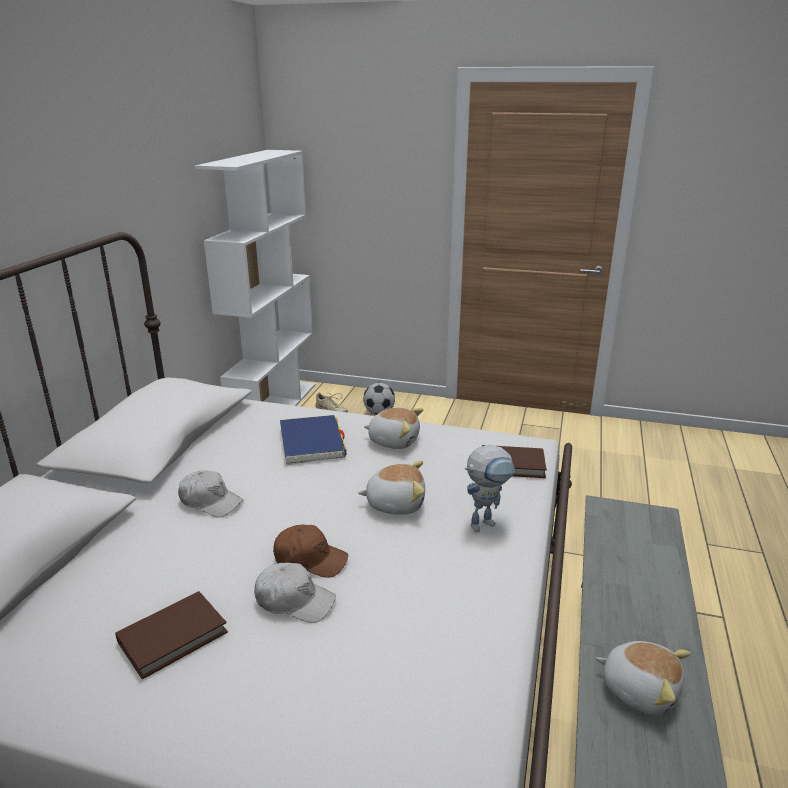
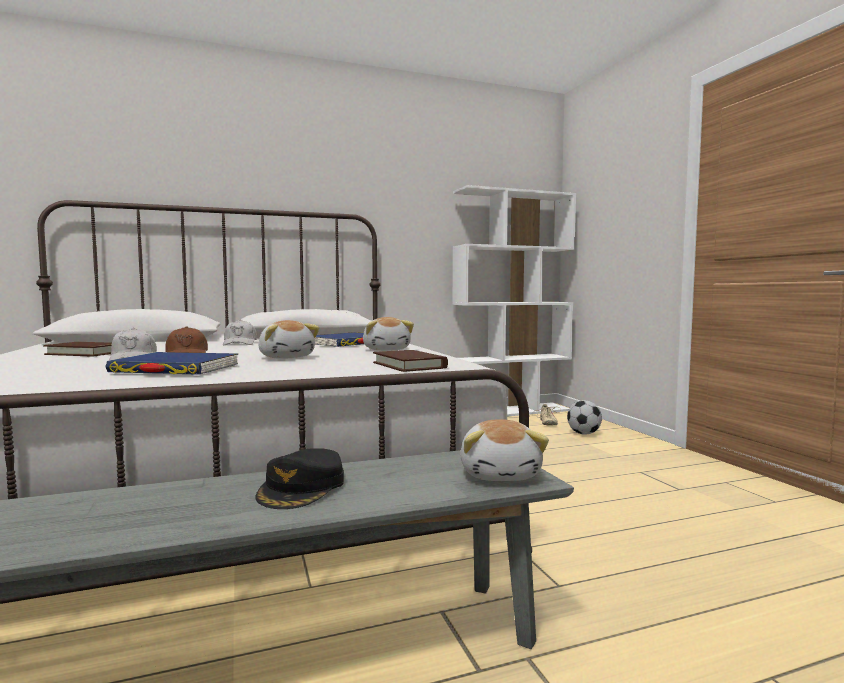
camera: 55 degrees right, 20 degrees down
(431, 583) = (175, 369): none -> blue book
(486, 522) = (288, 369): toy robot -> none
(631, 602) = (302, 488): none -> black cap
(640, 689) = (130, 510): plush toy -> plush toy (501, 474)

